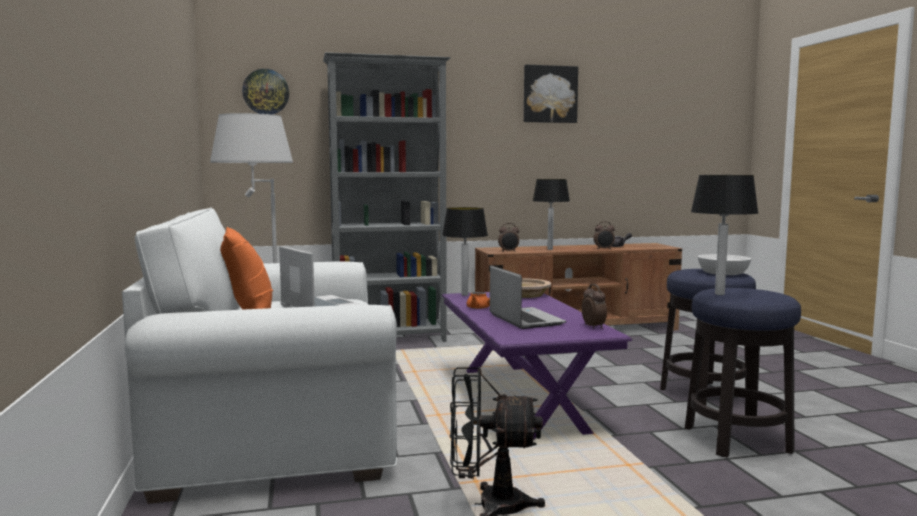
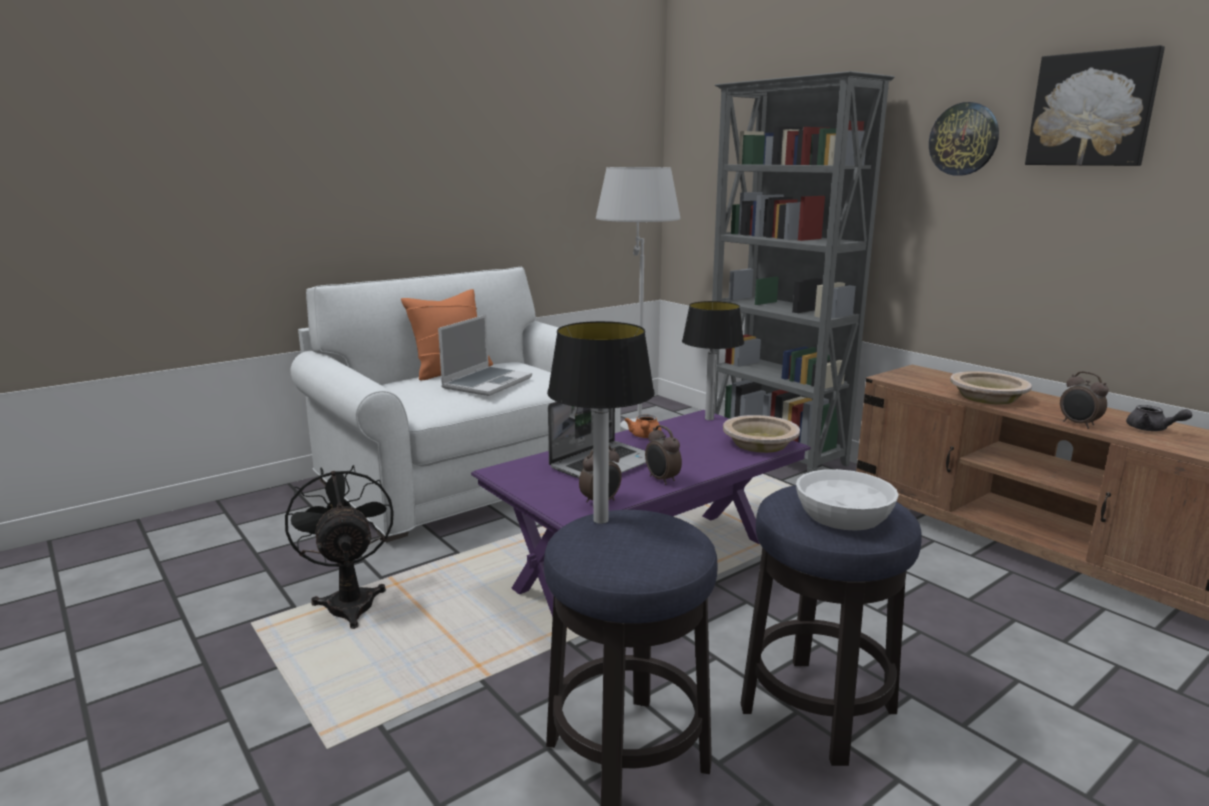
camera: 65 degrees right, 10 degrees up
(266, 92) = (712, 132): wall clock -> wall clock (964, 139)
(508, 251) = (907, 382): alarm clock -> alarm clock (661, 480)
(550, 249) = (988, 397): table lamp -> beige bowl

